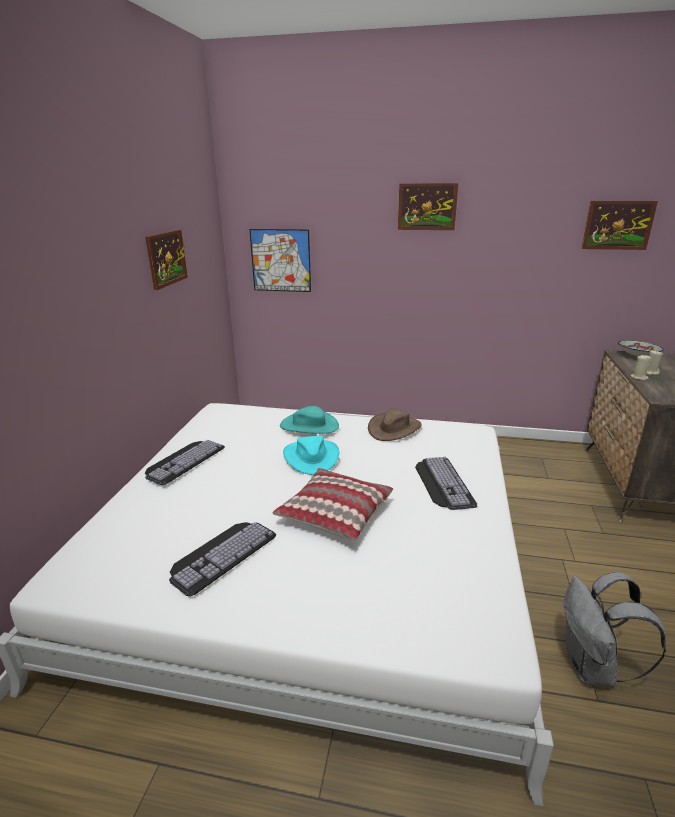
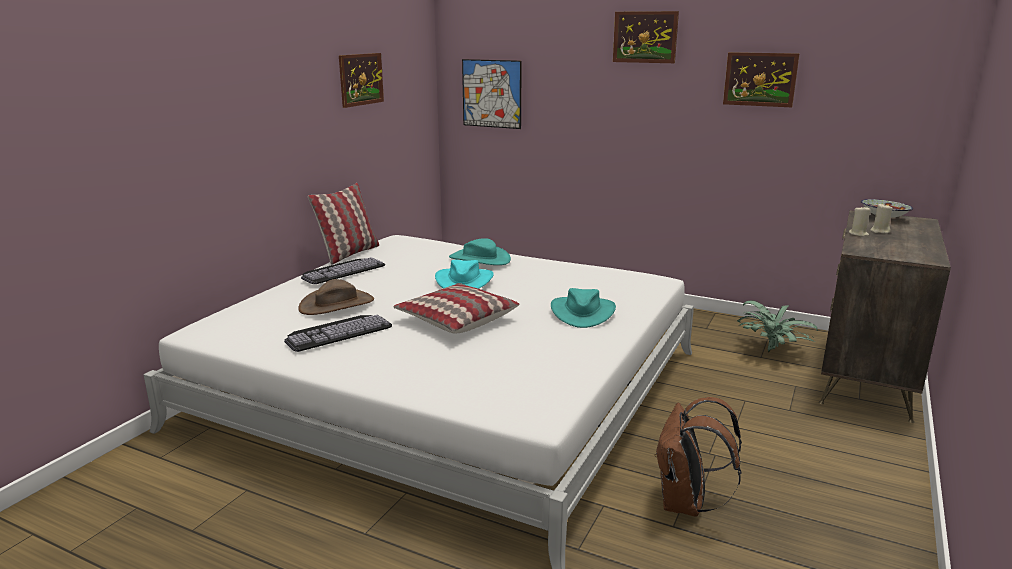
camera: 15 degrees right, 5 degrees down
(178, 435) = (348, 254): none -> pillow
(394, 428) = (568, 270): brown hat -> brown hat (337, 304)
(441, 482) = (582, 312): keyboard -> turquoise hat
(552, 470) = (772, 351): none -> potted plant
(592, 667) = (686, 504): grey backpack -> brown backpack
(618, 225) = (863, 60): picture -> picture (760, 79)

